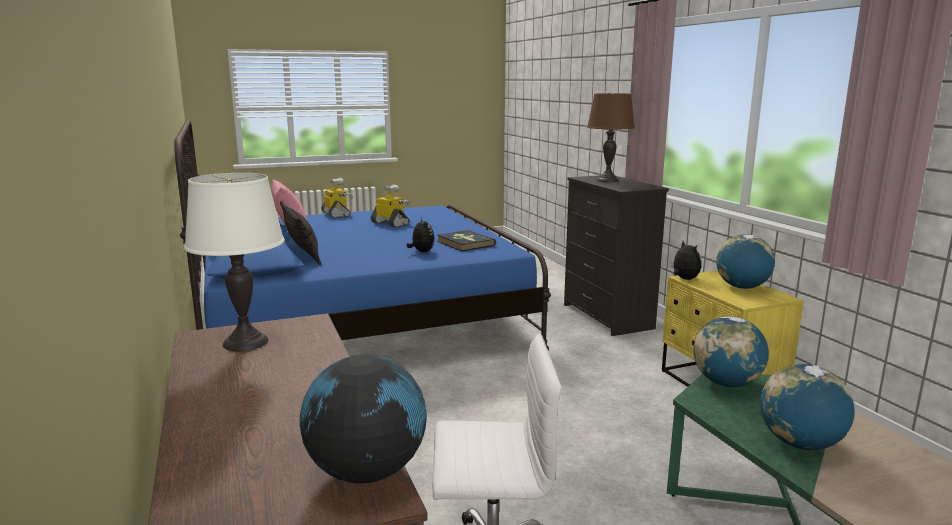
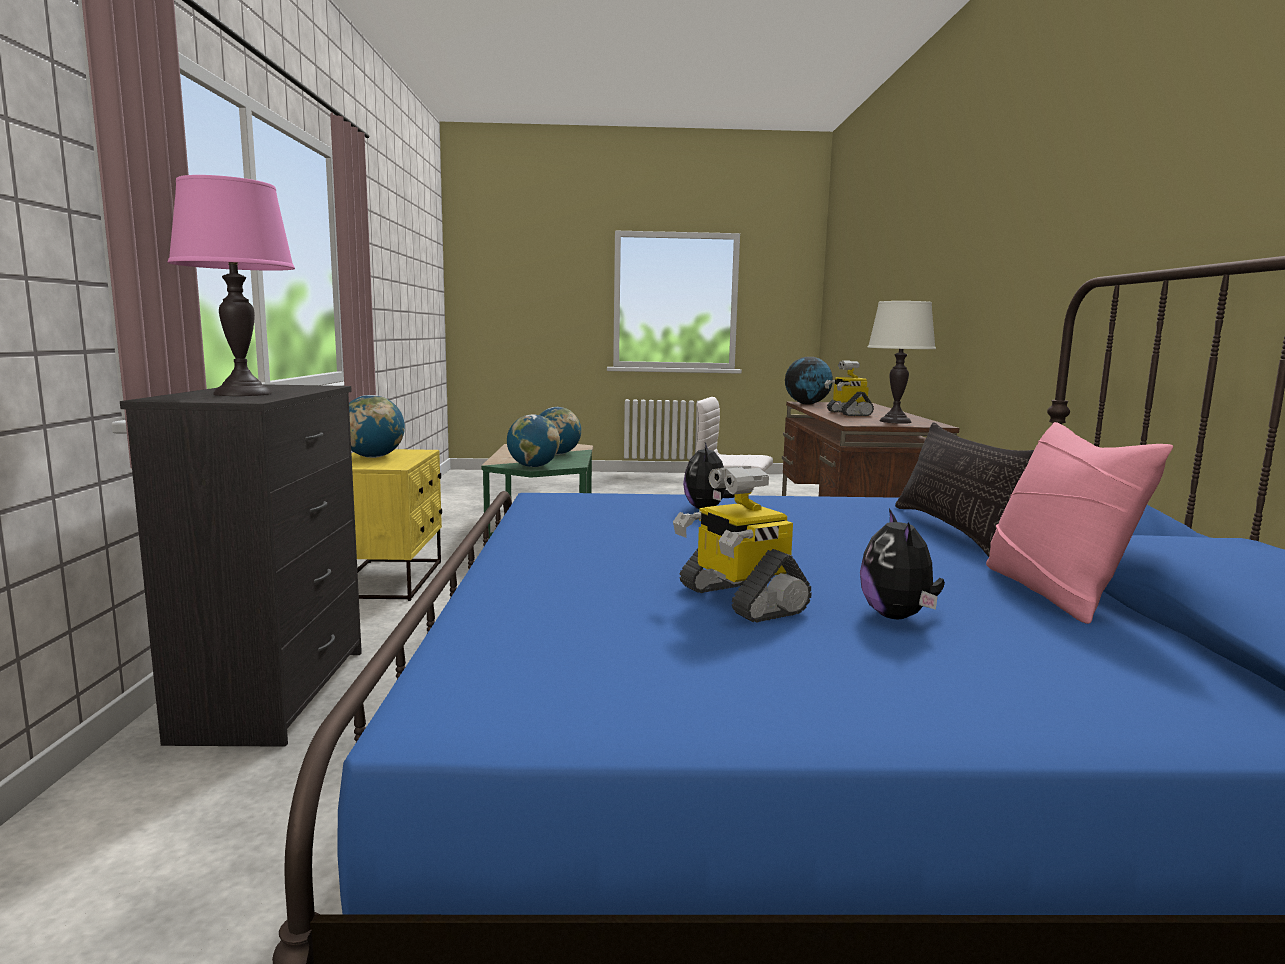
camera: 160 degrees left, 5 degrees down
(337, 214) = (989, 709): toy robot -> toy robot (848, 413)
(465, 243) = (604, 515): book -> none
(607, 180) = (243, 394): brown table lamp -> pink table lamp
(684, 279) = (401, 466): plush toy -> plush toy (898, 616)

